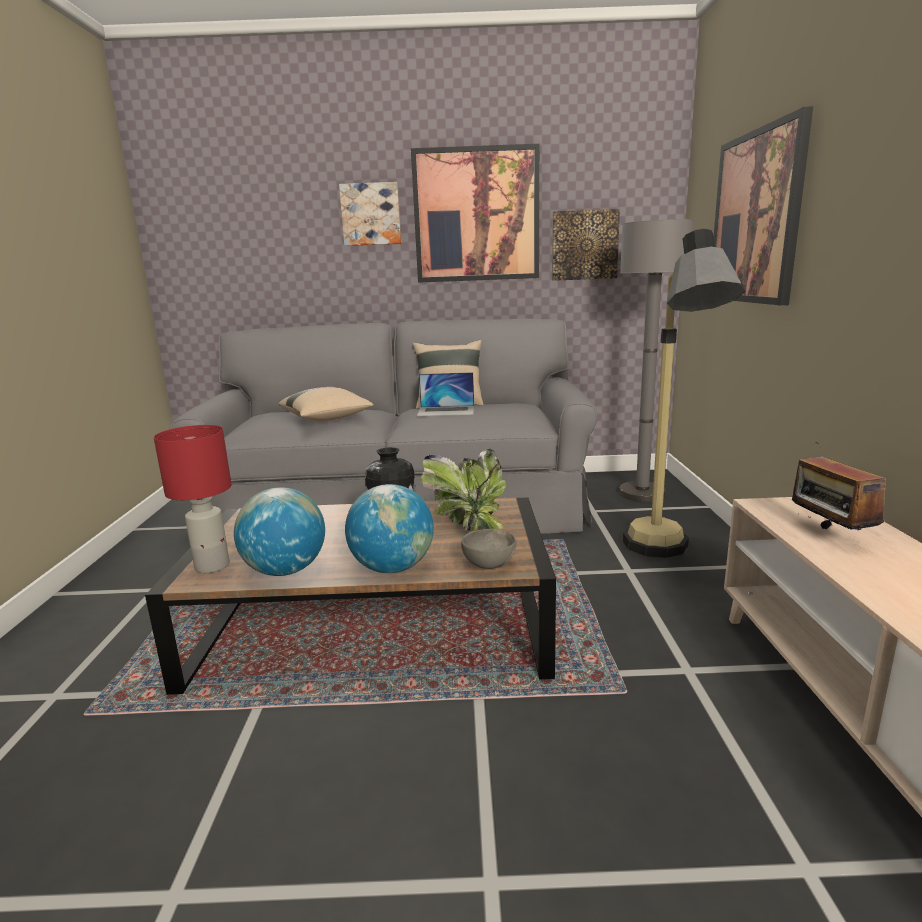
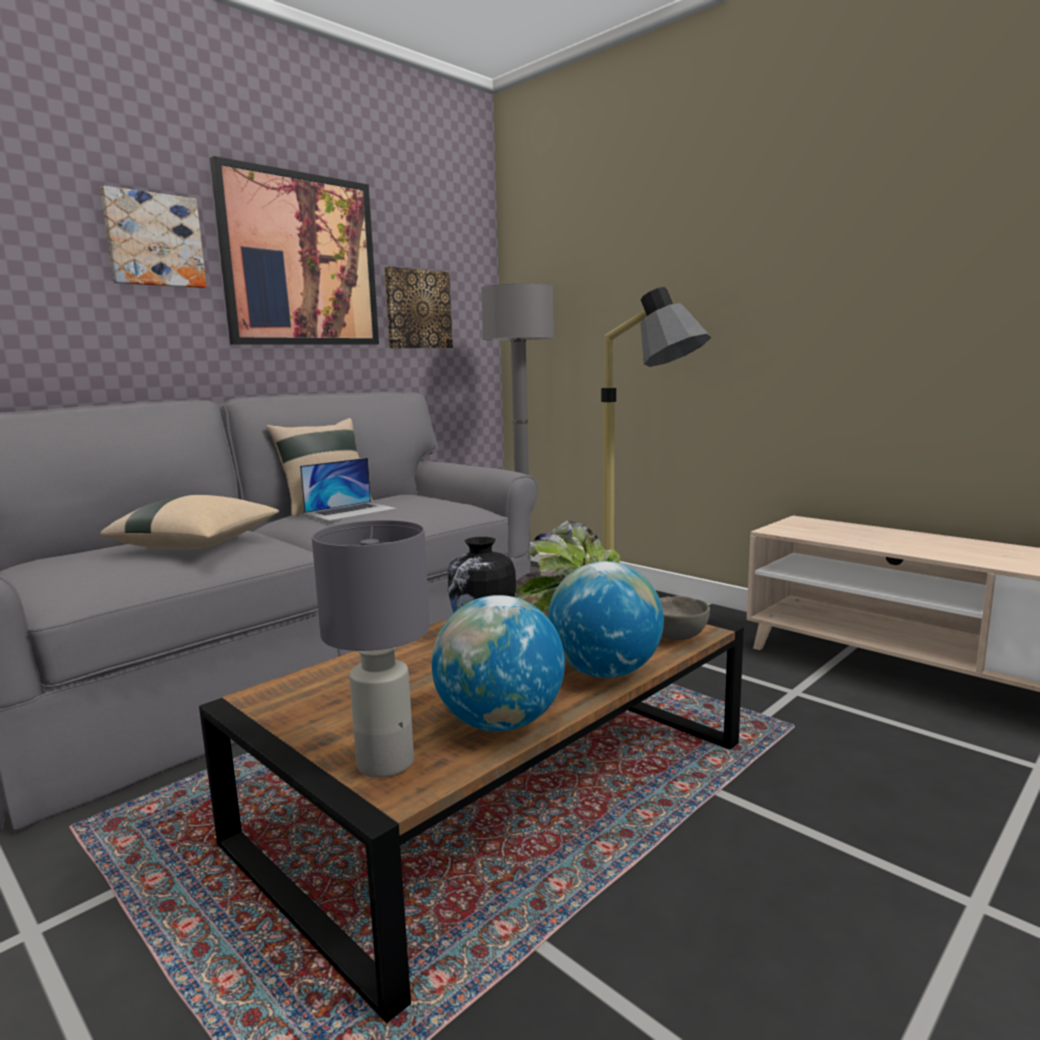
camera: 45 degrees left, 5 degrees down
(212, 566) = (384, 762): red table lamp -> grey table lamp
(756, 218) = (628, 288): picture -> none
(829, 536) = (854, 537): radio -> none

